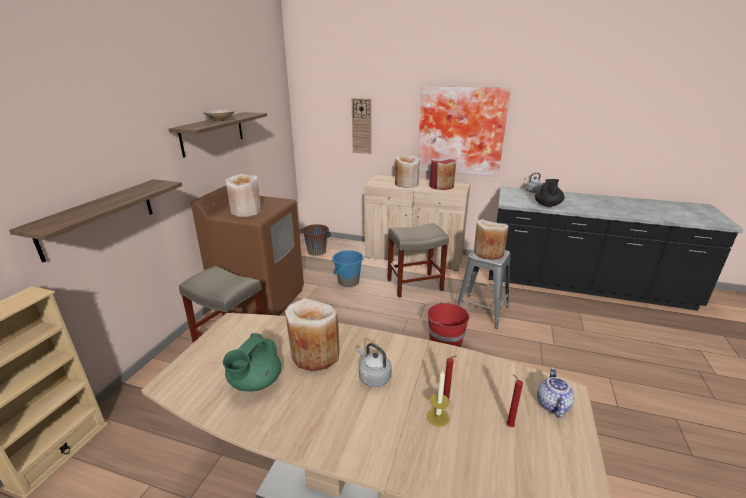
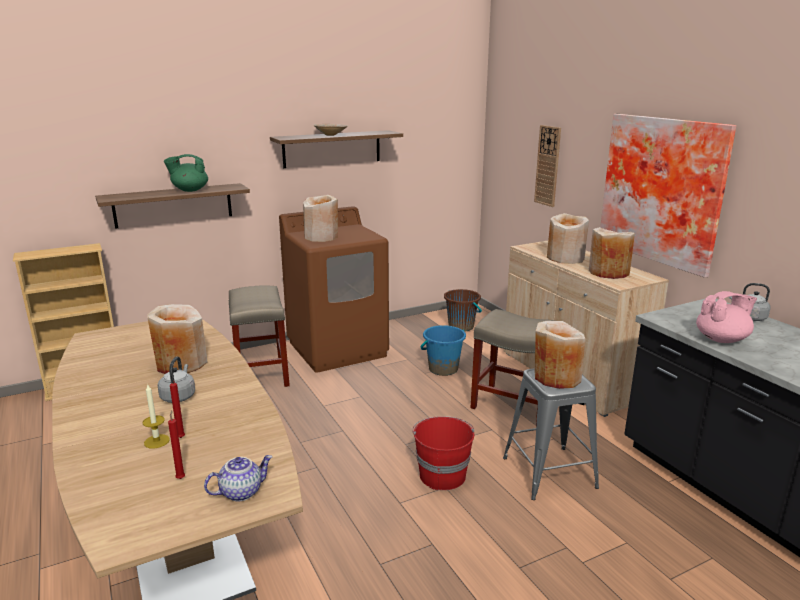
camera: 45 degrees right, 5 degrees down
(255, 382) = (120, 359): green teapot -> green teapot (189, 190)
(441, 186) = (608, 272): red vase -> beige vase
(547, 205) = (722, 339): black teapot -> pink teapot

